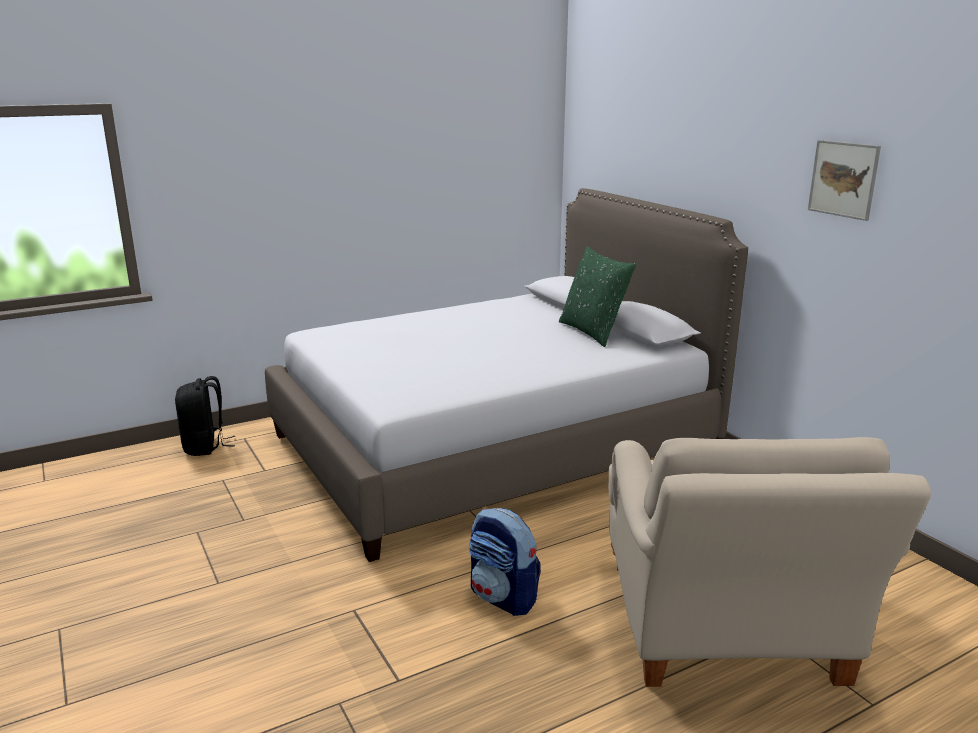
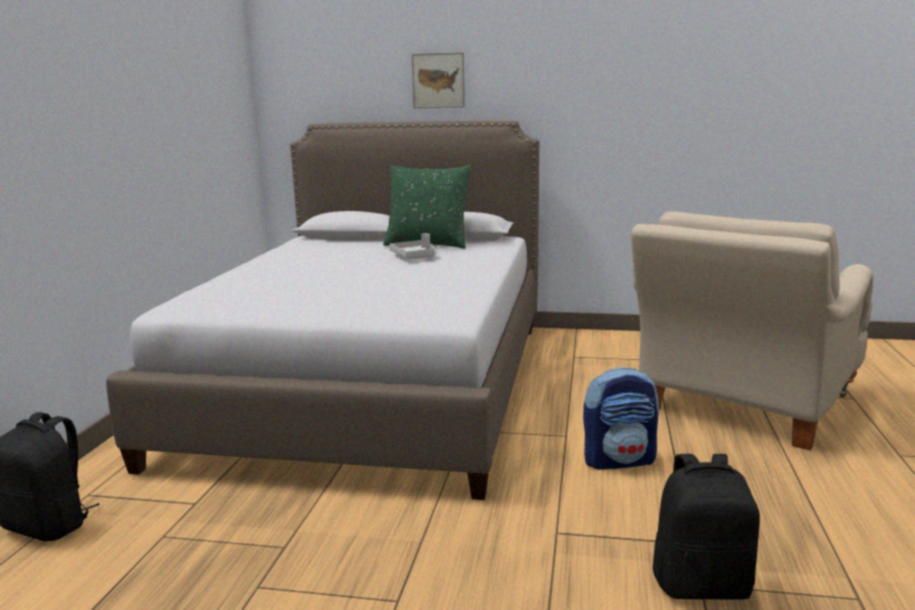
camera: 50 degrees left, 5 degrees down
(340, 704) = (702, 584): none -> black backpack
(544, 341) = (414, 256): none -> grey tray
(724, 631) = (744, 406): beige armchair -> beige armchair turned 90 degrees clockwise
(843, 179) = (614, 71): picture -> picture (438, 80)

